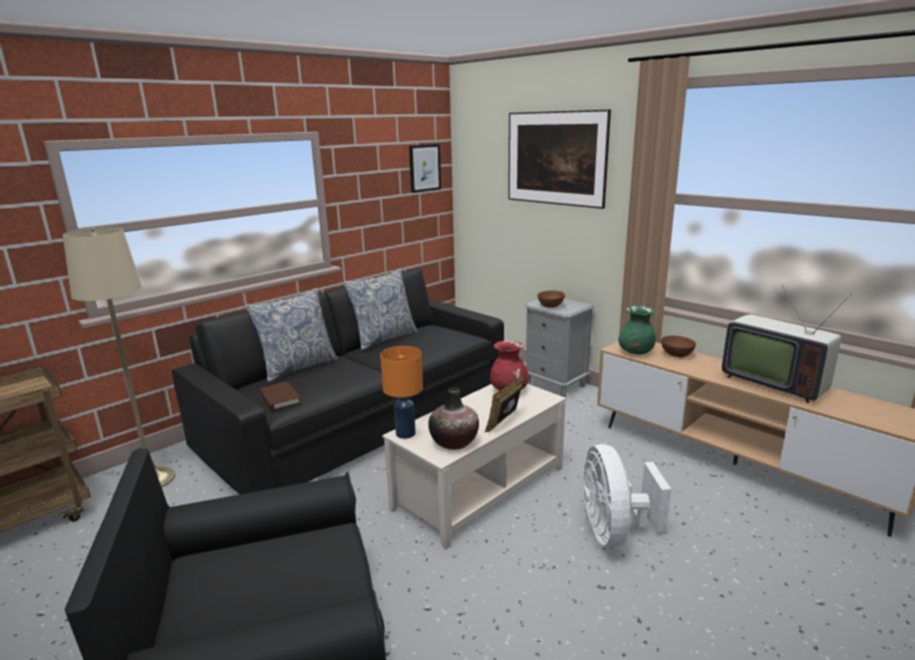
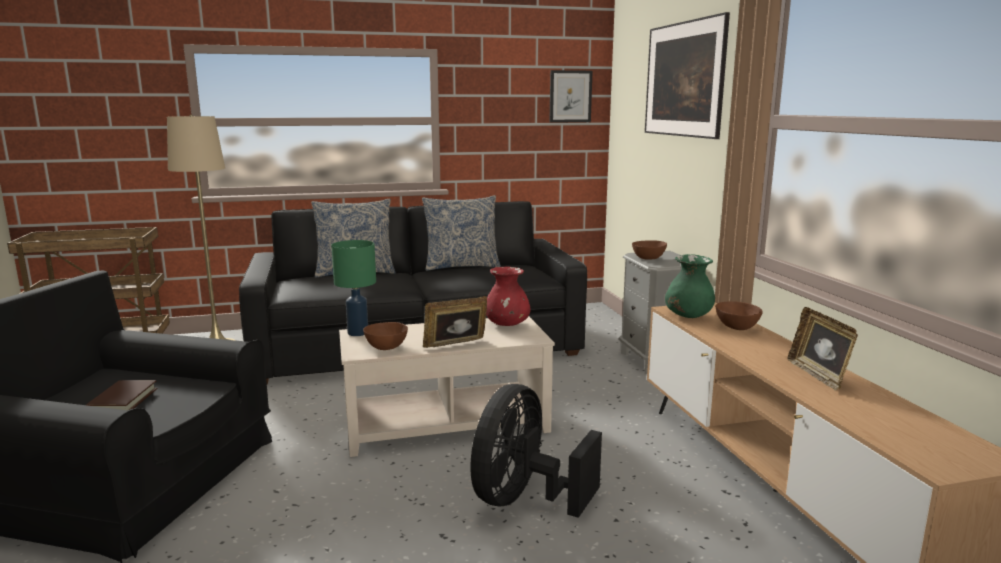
camera: 30 degrees right, 5 degrees down
(280, 399) = (301, 287): brown book -> brown book (122, 400)
(405, 434) = (357, 333): orange table lamp -> green table lamp
(454, 442) = (385, 348): vase -> brown bowl
(614, 532) = (524, 499): white fan -> black fan
(773, 382) = (818, 375): television -> picture frame

